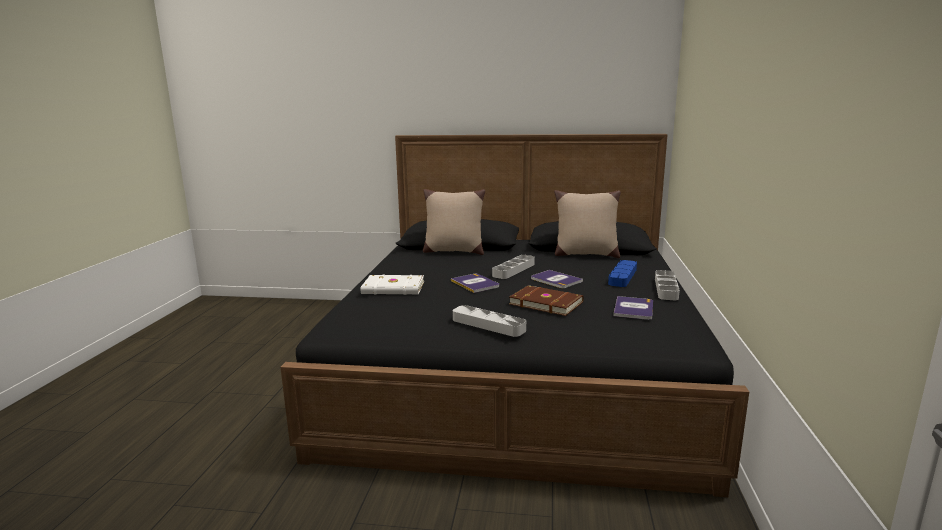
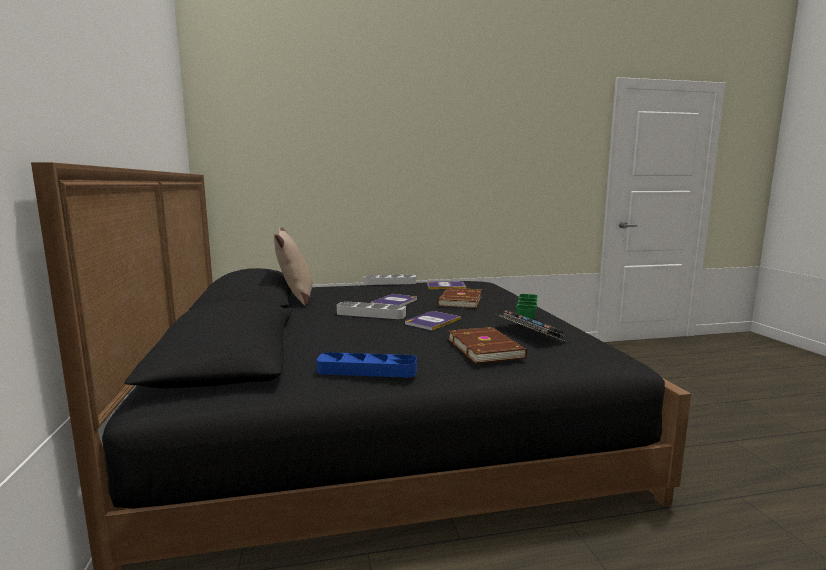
camera: 110 degrees left, 5 degrees down
(393, 288) = (486, 348): white book -> brown book
(411, 307) = (527, 333): none -> keyboard
(453, 251) = (290, 346): beige pillow -> none
(488, 325) = (526, 310): grey tray -> green tray
(622, 276) = (370, 289): blue tray -> blue tray (367, 370)

